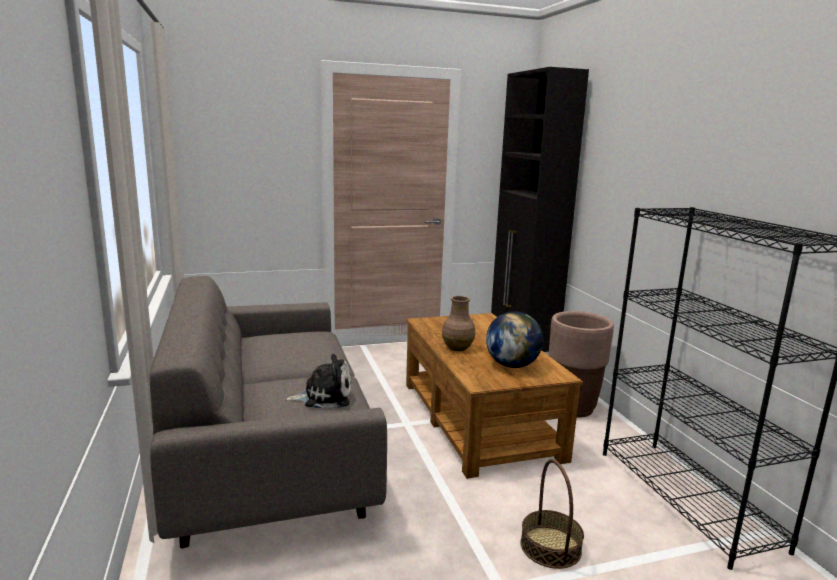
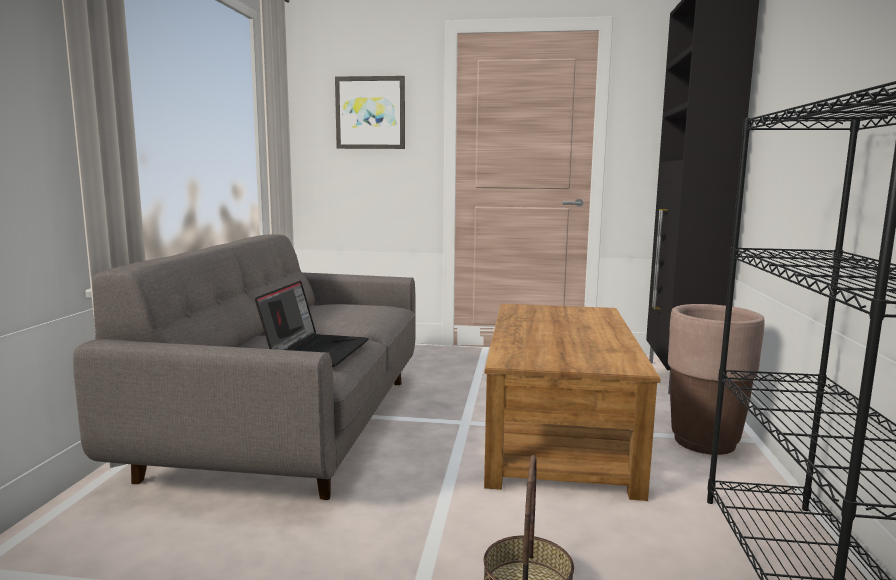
camera: 25 degrees right, 5 degrees down
(251, 142) = (370, 113): none -> picture
(324, 397) = (316, 350): plush toy -> laptop
(457, 348) = (525, 330): brown vase -> none
(512, 365) = (575, 351): globe -> none

